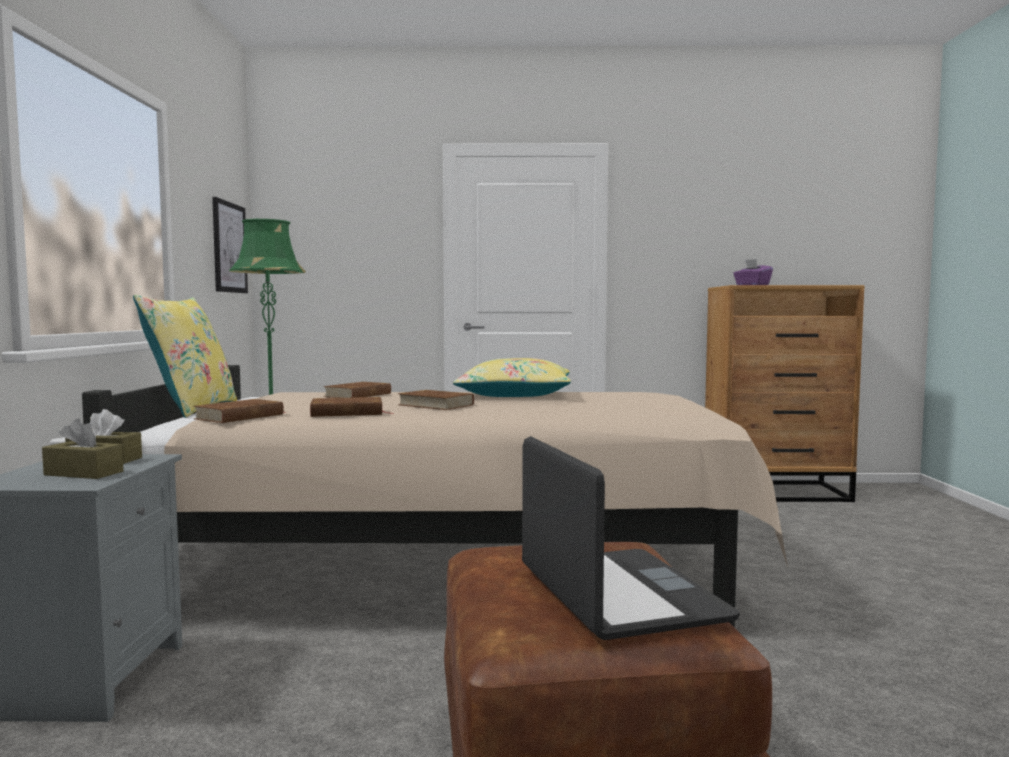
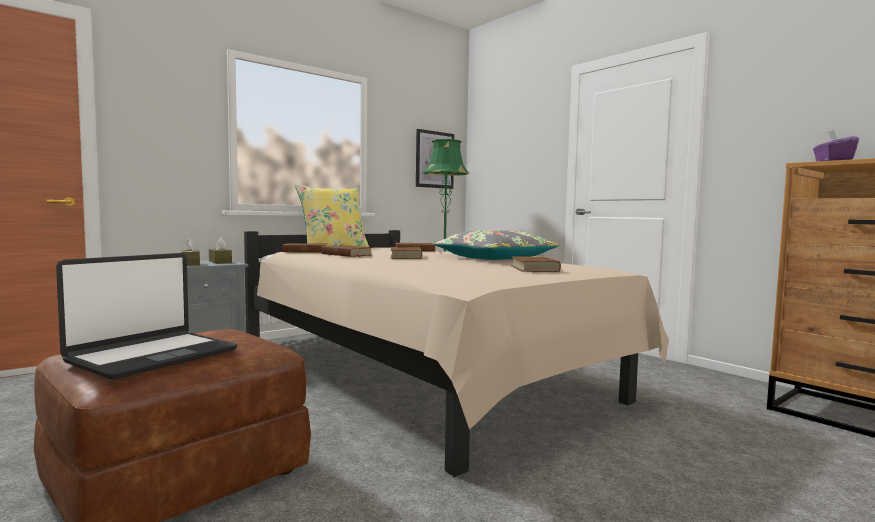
camera: 50 degrees right, 0 degrees up
(515, 394) = (494, 258): yellow pillow -> grey pillow
(631, 401) = (534, 268): none -> brown book

